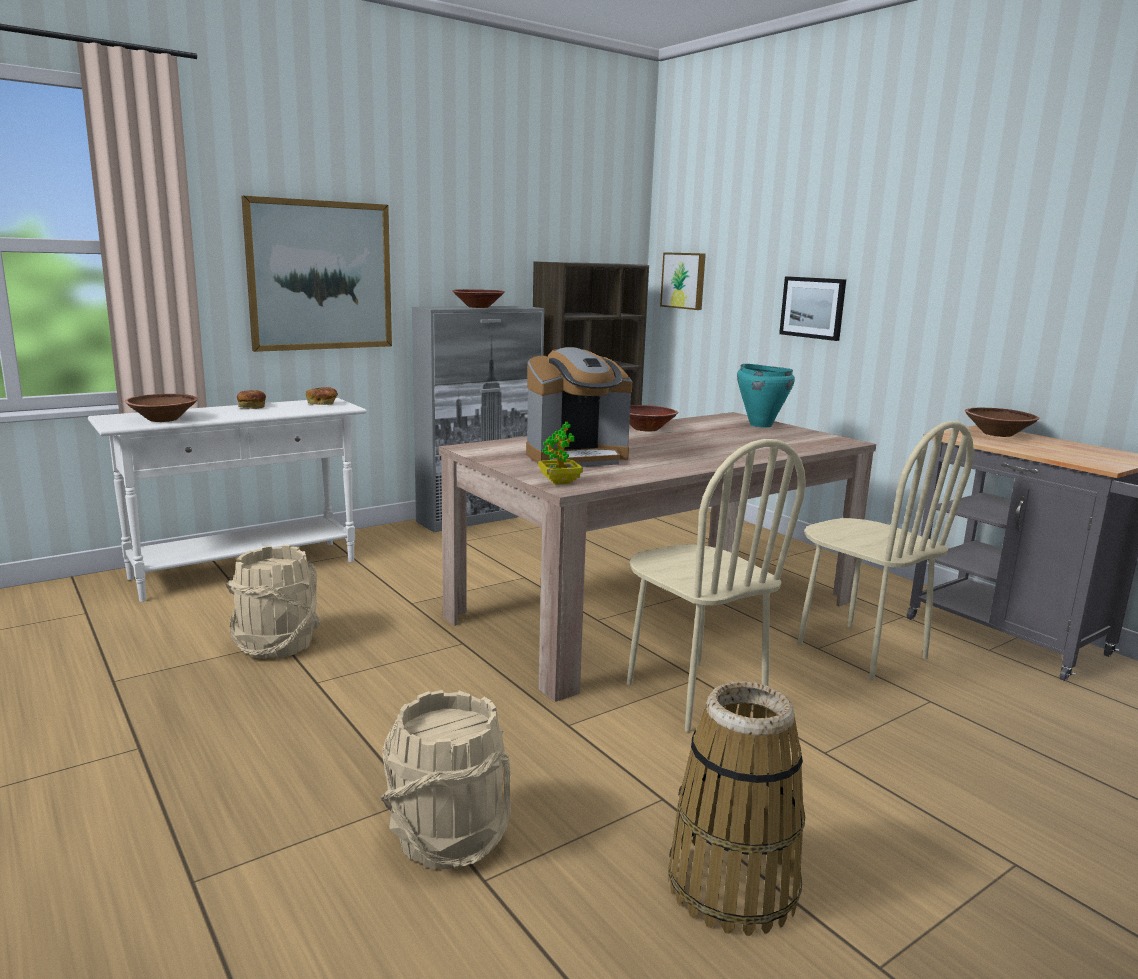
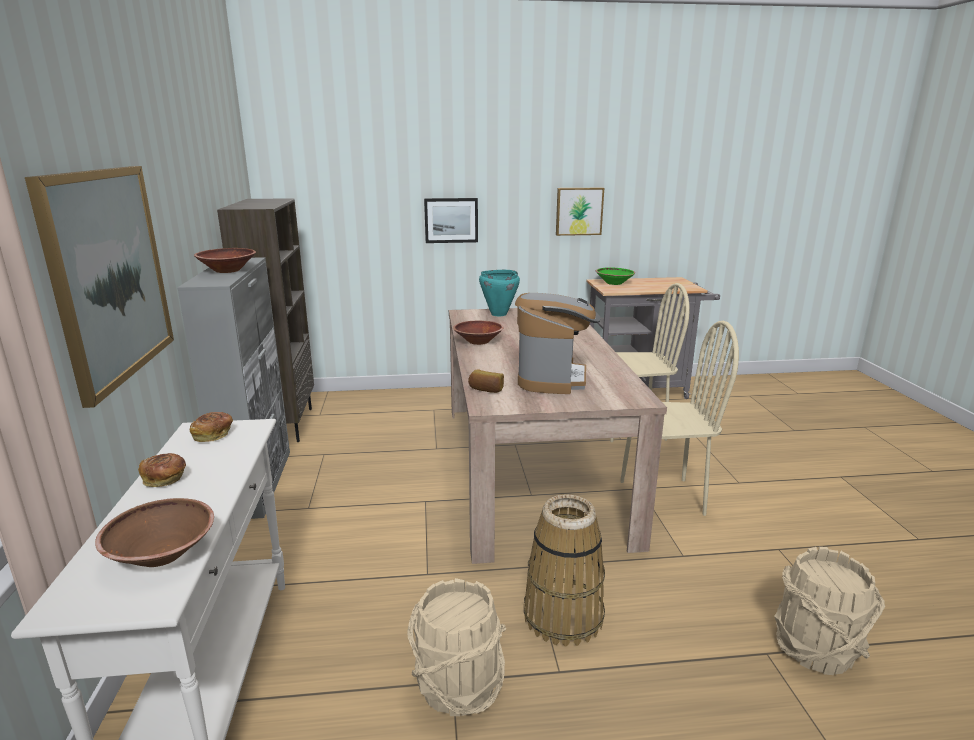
camera: 60 degrees left, 5 degrees up
(509, 443) = (486, 389): none -> bread
(559, 482) = (624, 398): potted plant -> none
(684, 280) = (307, 208): picture -> picture (579, 211)
(732, 885) = (861, 555): basket -> basket (562, 616)
(997, 434) = (614, 283): brown bowl -> green bowl

